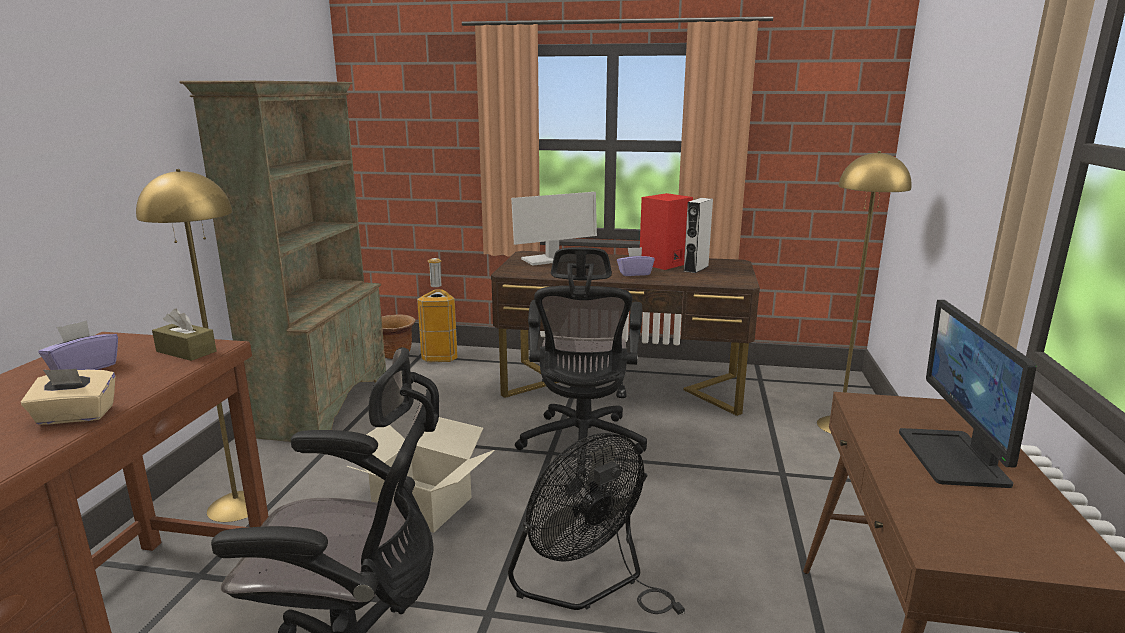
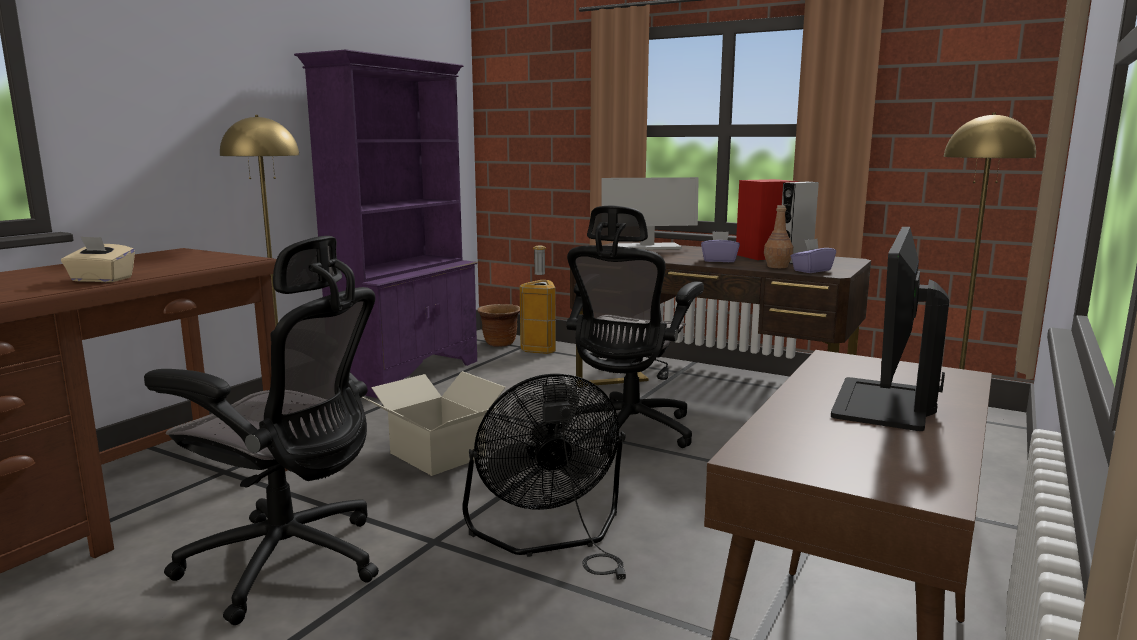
camera: 20 degrees right, 5 degrees down
(84, 368) = (142, 261): purple tissue box -> purple tissue box (811, 270)
(186, 351) = (222, 259): brown tissue box -> none
(323, 406) = (407, 373): green bookcase -> purple bookcase
(690, 278) = (777, 266): none -> brown bottle

